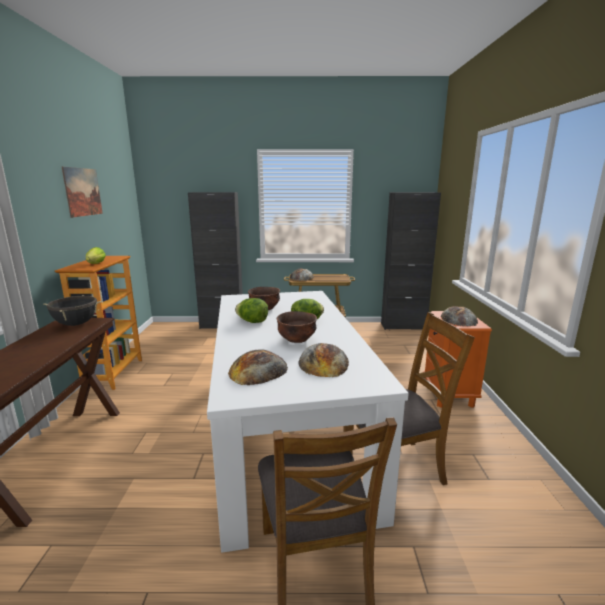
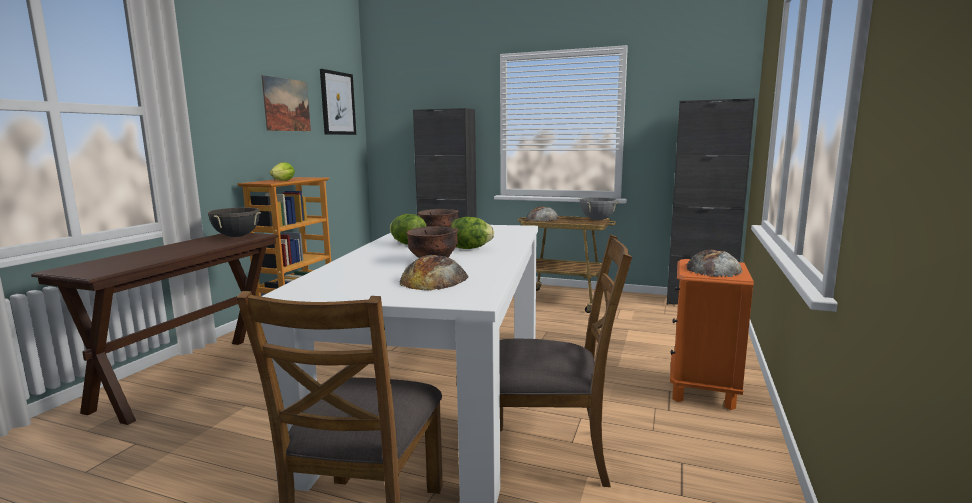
camera: 20 degrees right, 5 degrees down
(118, 186) = (337, 103): none -> picture
(258, 370) = (352, 278): bread -> none
(341, 276) = (597, 219): none -> grey cooking pot

